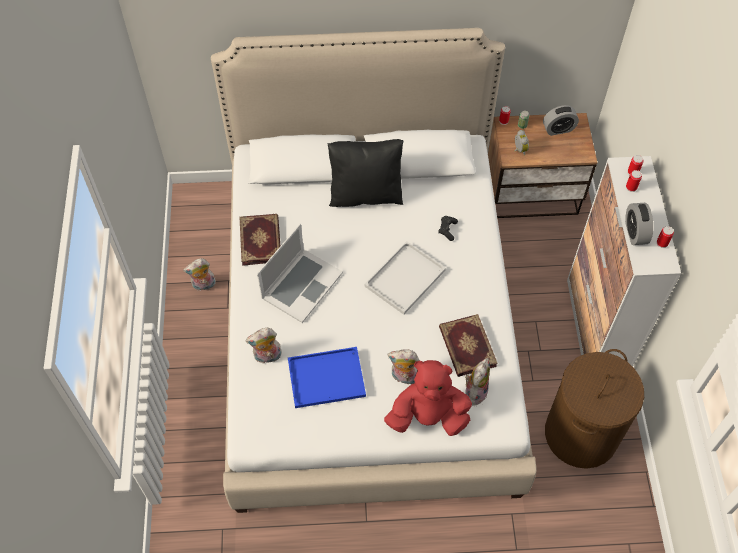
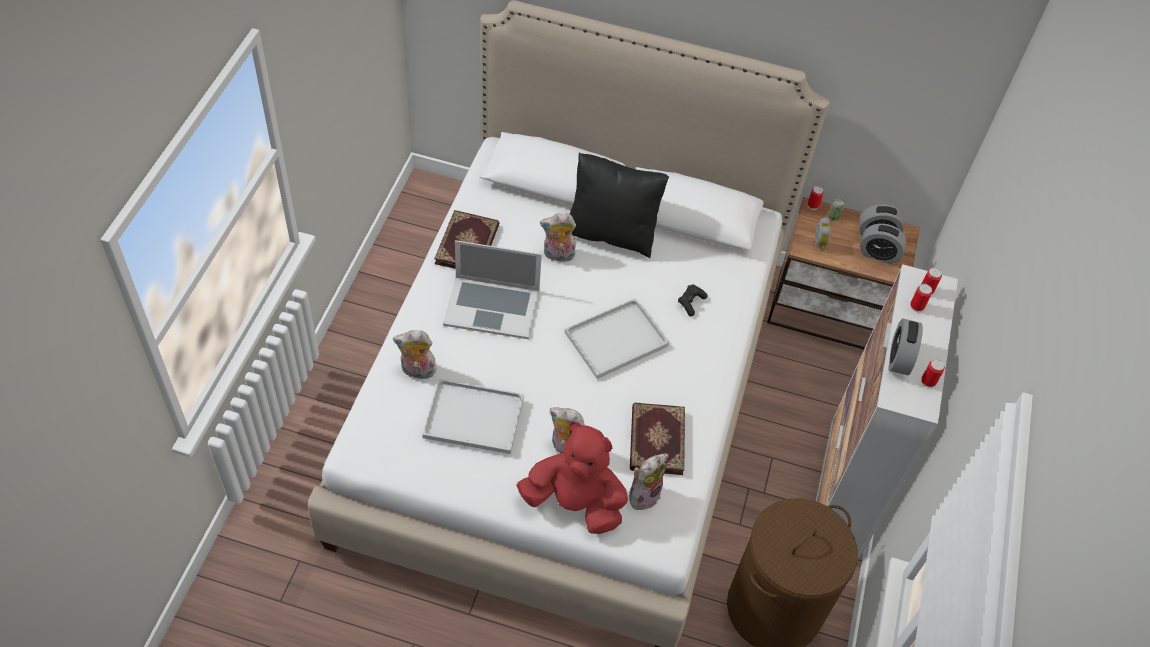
camera: 15 degrees right, 5 degrees down
(203, 285) = (399, 287): plush toy -> plush toy (558, 255)
(301, 285) = (492, 307): laptop -> laptop turned 45 degrees clockwise
(325, 379) = (471, 418): blue tray -> white tray
(566, 144) = (878, 254): none -> alarm clock

